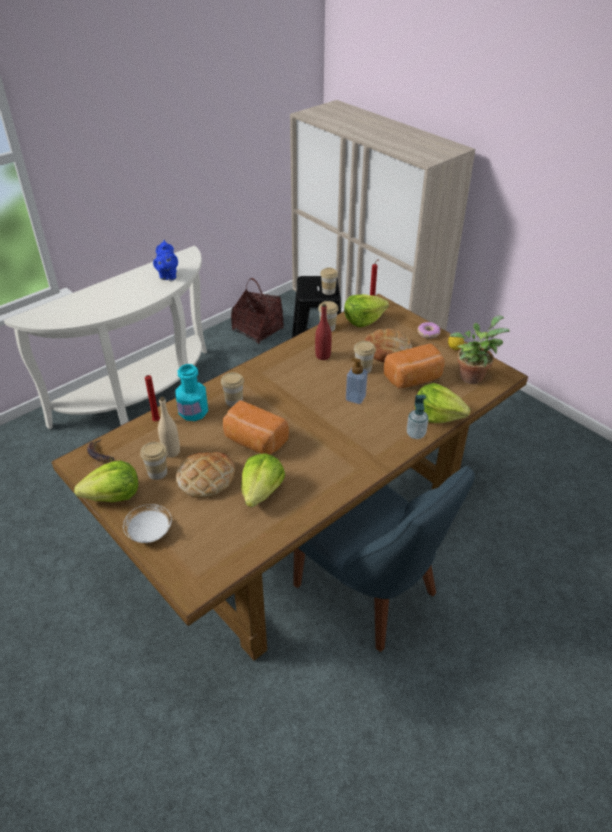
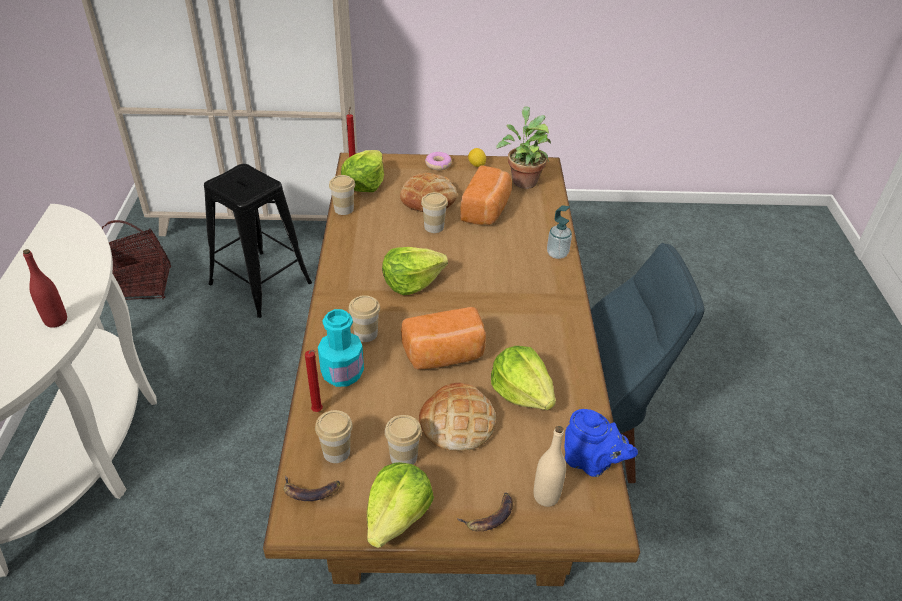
camera: 50 degrees left, 0 degrees up
(149, 532) = (490, 515): white plate -> banana
(168, 276) = (73, 254): blue teapot -> blue teapot (591, 463)
(171, 452) = (383, 426): beige bottle -> beige bottle (546, 496)
(323, 356) = (381, 237): red bottle -> red bottle (56, 320)
(328, 291) = (260, 182): cup -> cup (336, 452)
(355, 398) = (467, 256): soap dispenser -> none
(437, 415) = (548, 228): lettuce -> lettuce (411, 282)

